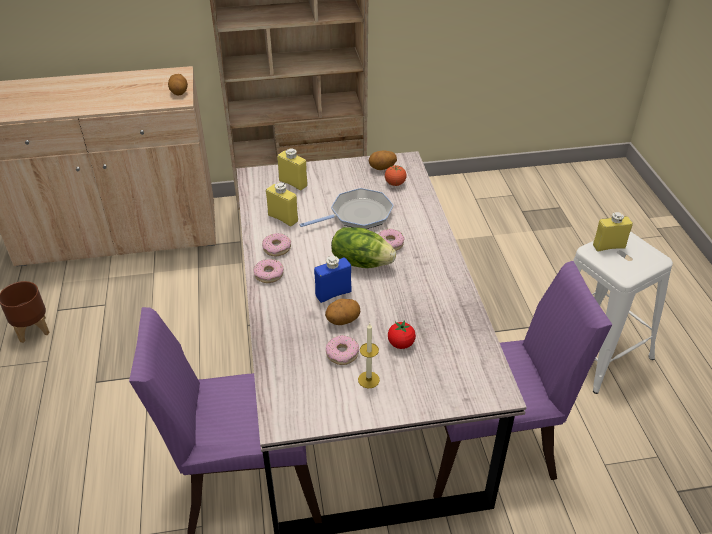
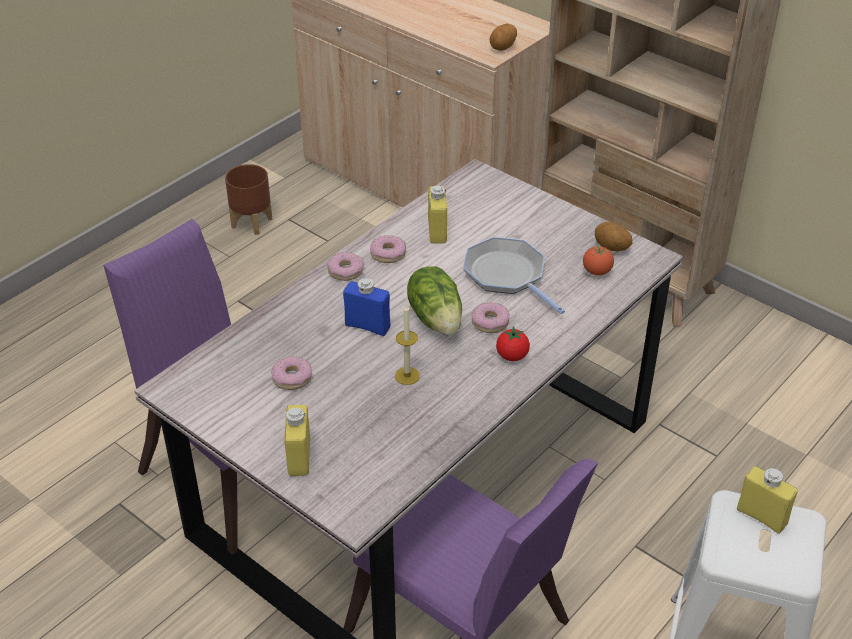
camera: 50 degrees right, 0 degrees up
(293, 183) = (500, 205): yellow bottle -> yellow bottle (299, 457)
(343, 320) = (337, 353): potato -> none
(357, 215) = (507, 275): frying pan -> frying pan turned 150 degrees counterclockwise
(368, 379) = (276, 414): candle -> candle (407, 376)
(401, 344) = (348, 410): tomato -> tomato (512, 356)

